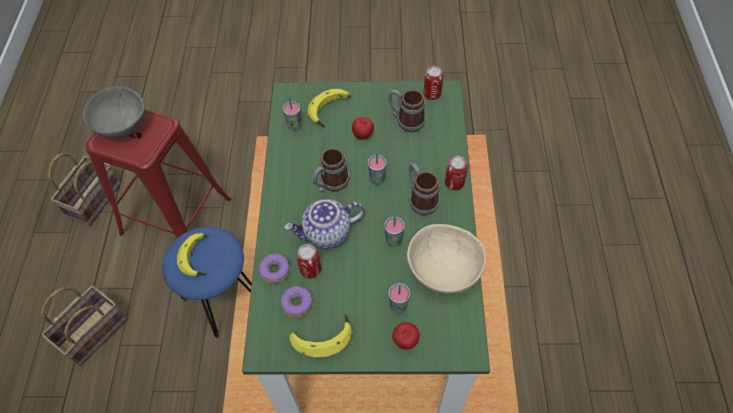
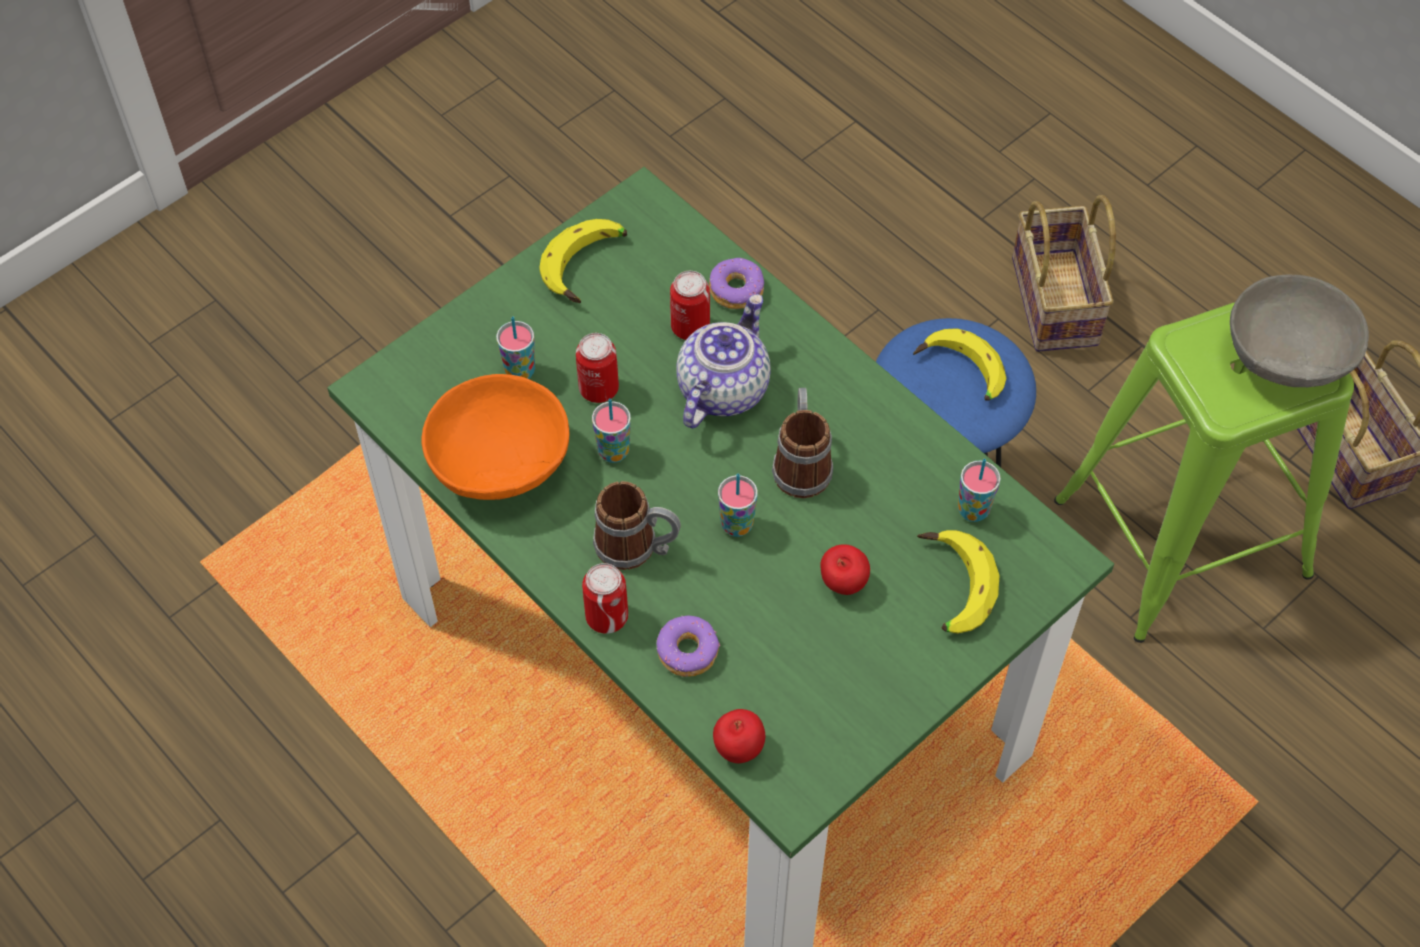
camera: 135 degrees right, 0 degrees up
(175, 215) = (1184, 537): red stool -> green stool
(297, 303) = (661, 276): donut -> donut (688, 651)
(405, 341) = (470, 338): apple -> apple (738, 748)
(406, 120) = (803, 673): mug -> none
(432, 94) = (812, 770): can -> can (598, 388)
(442, 270) = (502, 464): beige bowl -> orange bowl

